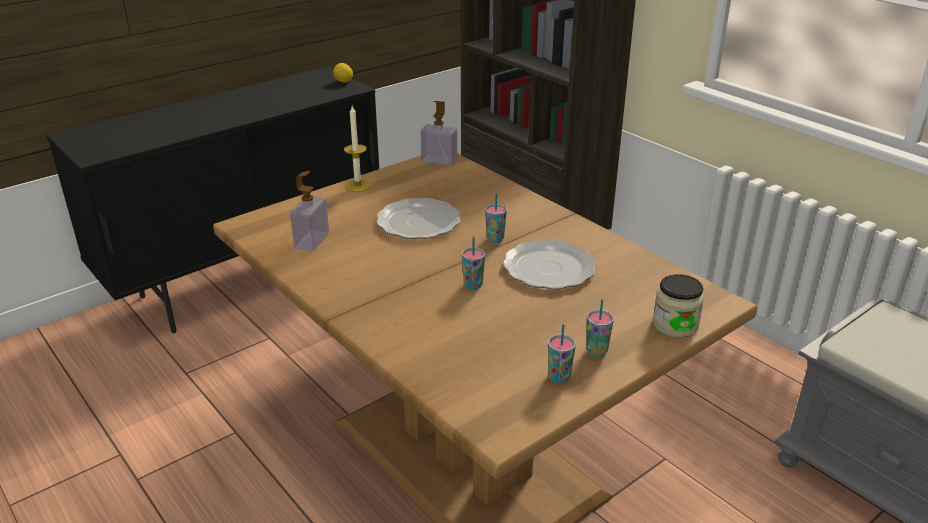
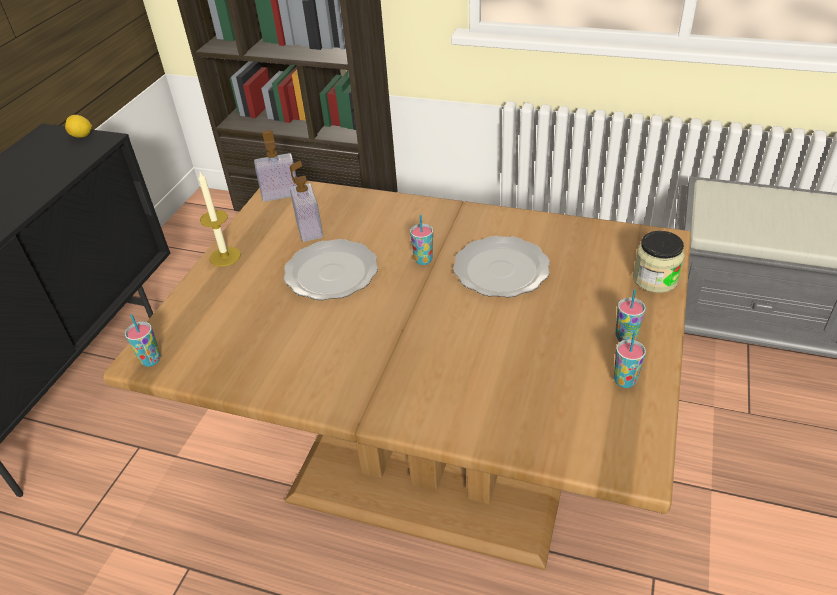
camera: 30 degrees left, 10 degrees up
(312, 241) = (243, 344): soap dispenser -> soap dispenser (309, 229)
(473, 285) = (455, 320): cup -> cup (151, 360)

